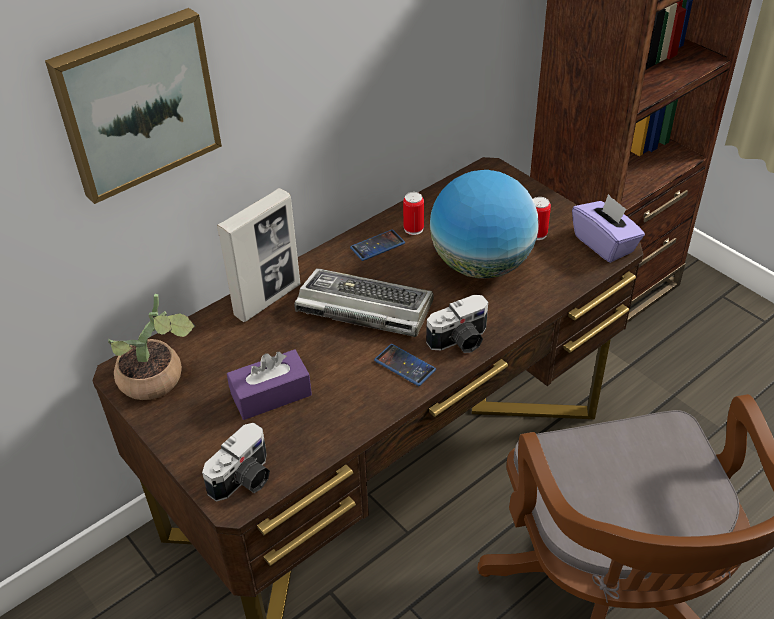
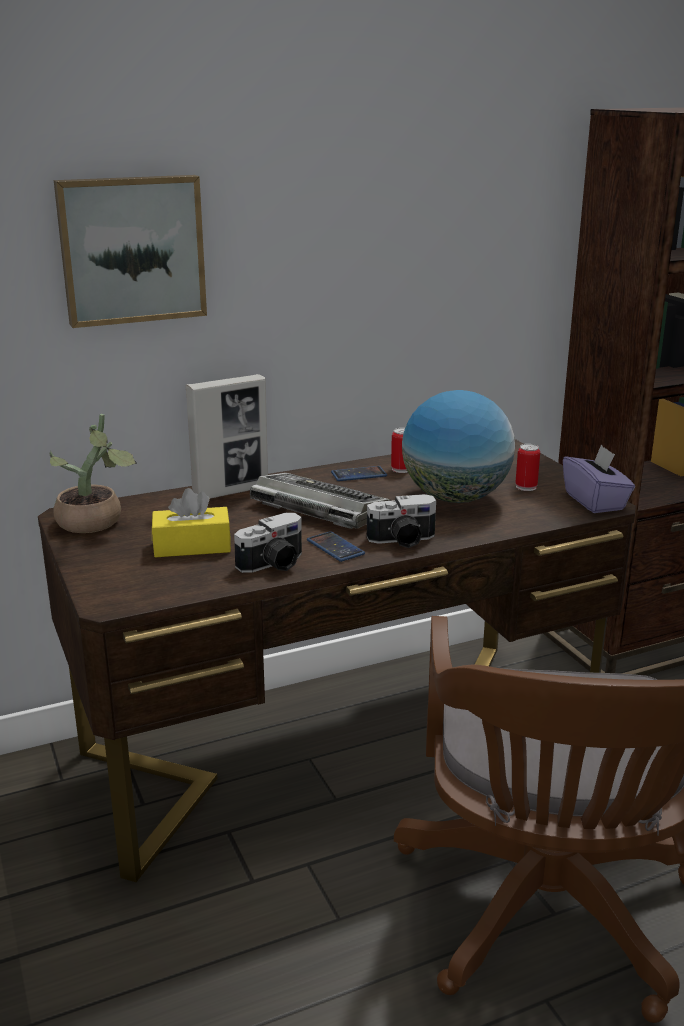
camera: 15 degrees right, 20 degrees down
(245, 479) = (128, 592): camera -> camera (274, 564)
(271, 394) = (192, 546): purple tissue box -> yellow tissue box

